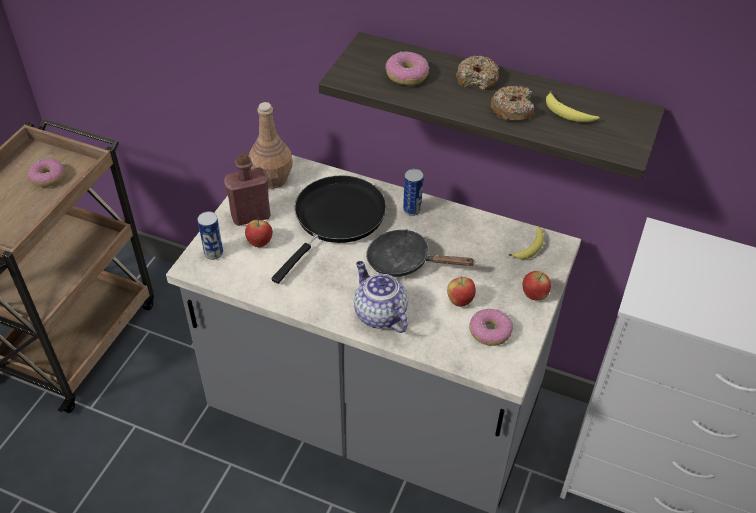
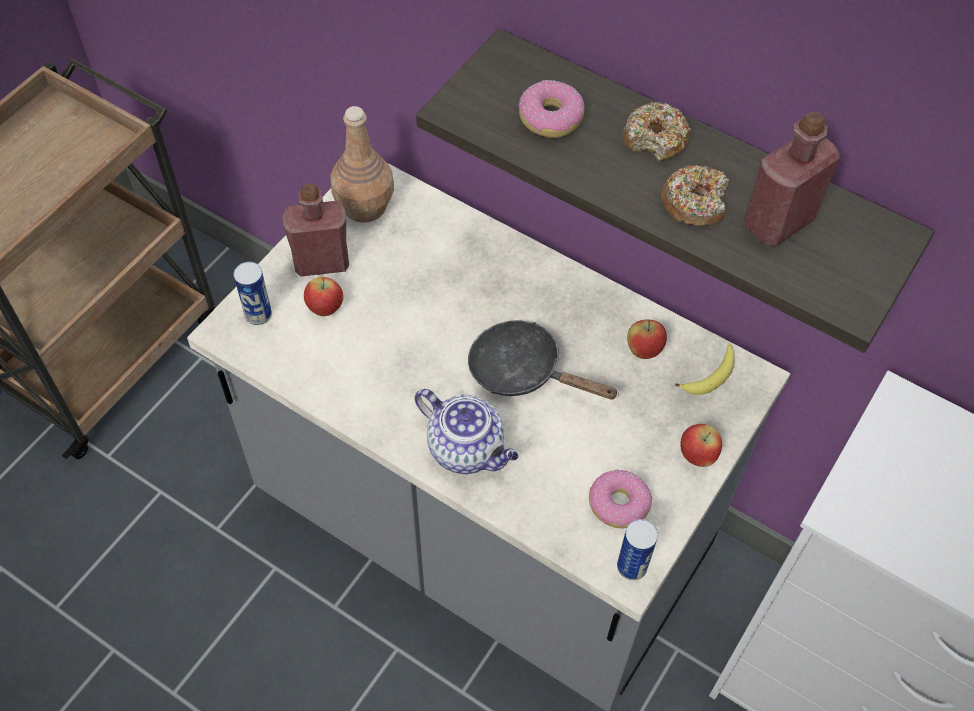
camera: 10 degrees right, 10 degrees up
(48, 177) = (63, 152): donut -> none
(336, 219) = (441, 286): black frying pan -> none
(379, 314) = (467, 449): teapot -> teapot turned 150 degrees clockwise
(412, 210) = (552, 287): can -> can (631, 566)
(460, 301) = (587, 448): apple -> apple (644, 351)
(568, 113) = (778, 222): banana -> red bottle

